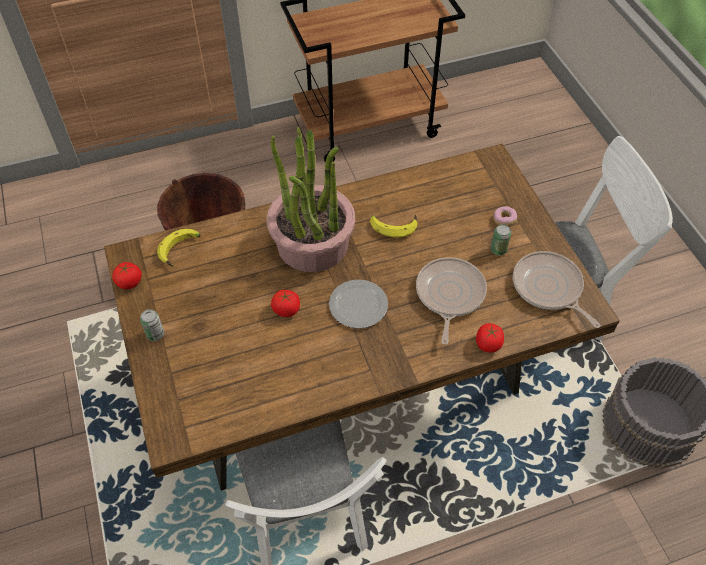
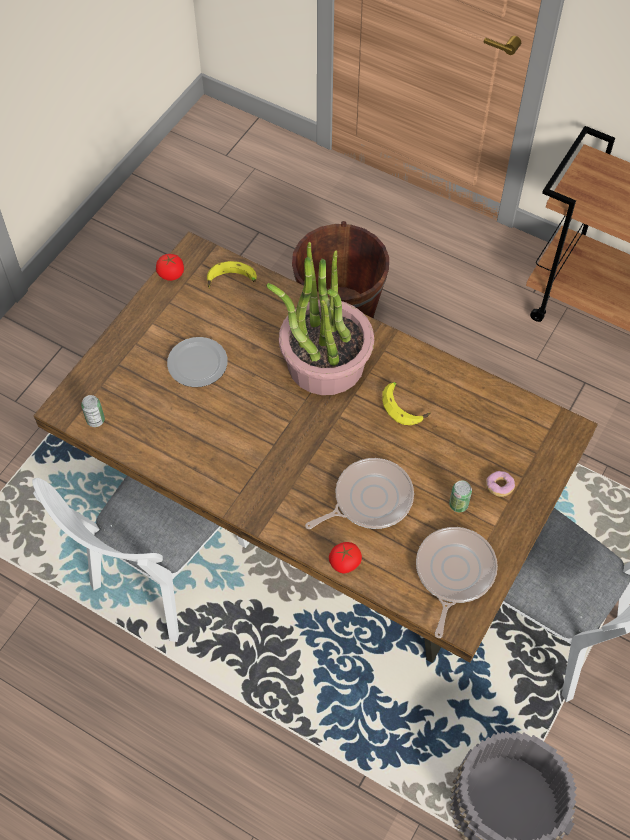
camera: 50 degrees right, 5 degrees up
(155, 334) = (141, 328): can -> can (95, 420)
(286, 310) = (242, 394): tomato -> none
(359, 304) = (295, 440): plate -> plate (198, 363)

